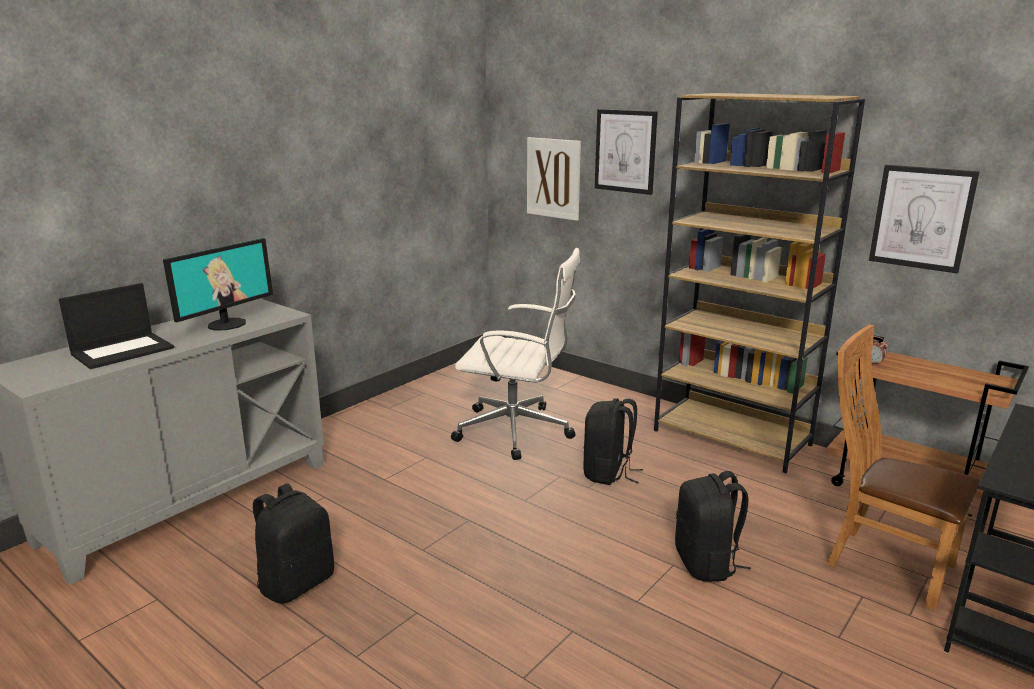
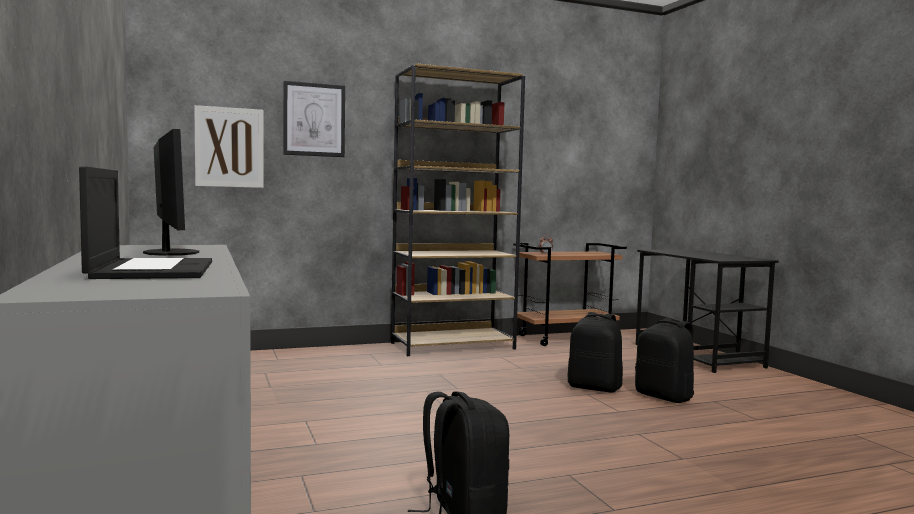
camera: 60 degrees left, 15 degrees down
(517, 431) = (326, 385): white office chair -> none
(608, 473) = (446, 379): black backpack -> black backpack (665, 397)
(881, 562) = (630, 360): brown chair -> none
(921, 218) = (537, 161): picture -> none

